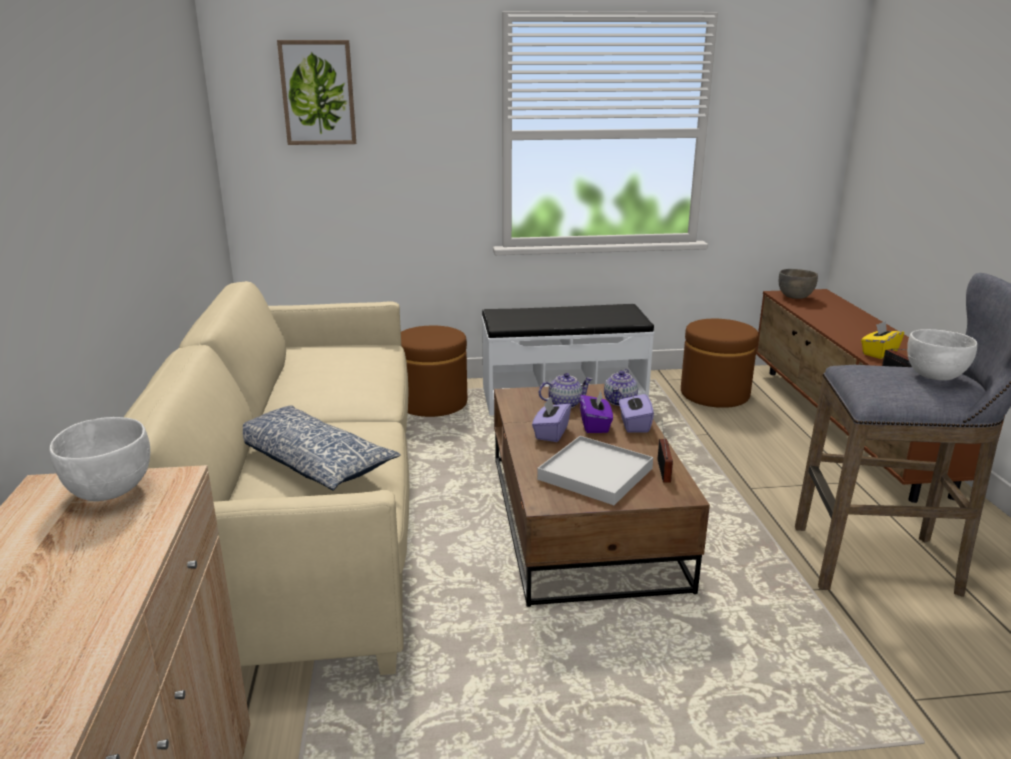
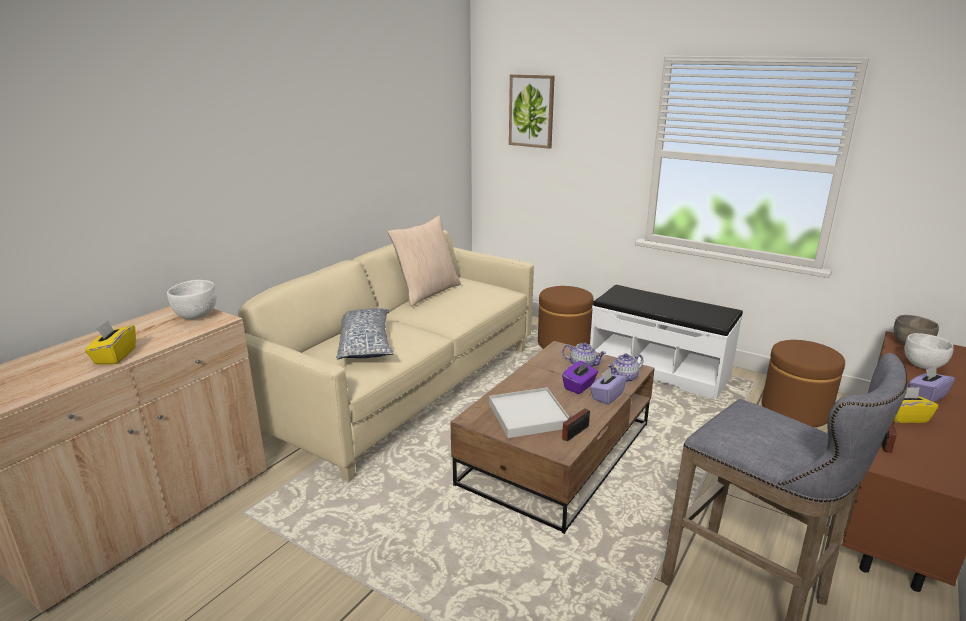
camera: 40 degrees right, 0 degrees up
(84, 609) = (115, 356): none -> yellow tissue box
(285, 374) = (427, 292): none -> beige pillow
(551, 433) = (542, 380): purple tissue box -> purple tissue box (926, 396)
(935, 377) = (797, 437): white bowl -> white bowl (923, 366)

